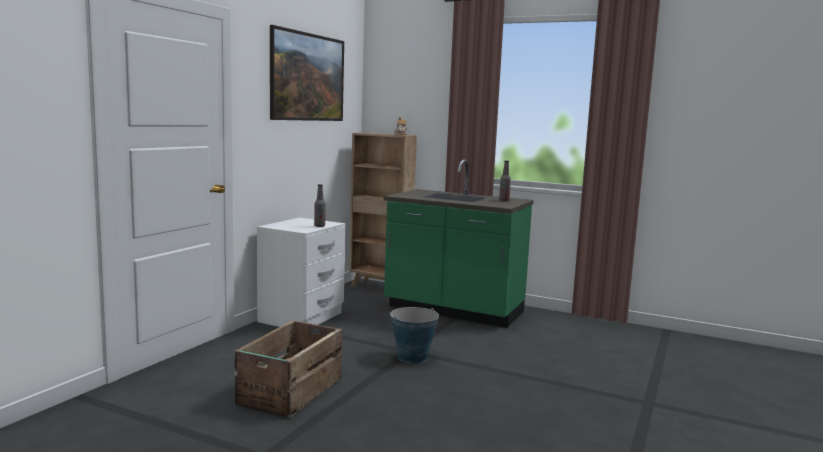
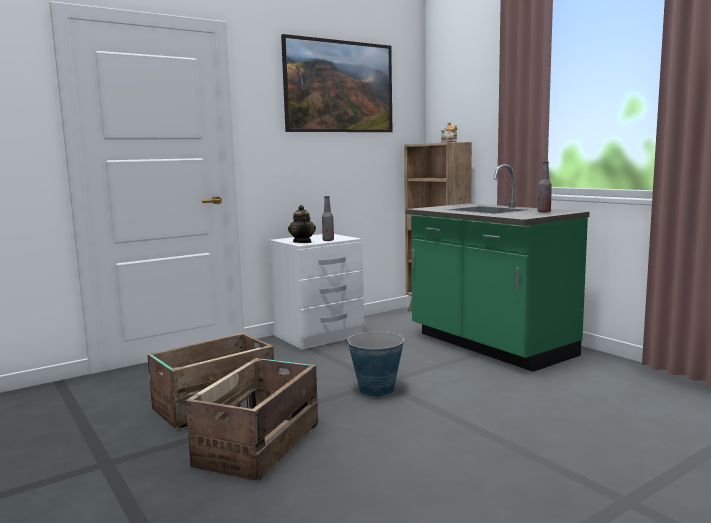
camera: 30 degrees right, 0 degrees up
(299, 228) = (302, 242): none -> teapot
(377, 414) = (260, 444): none -> crate

